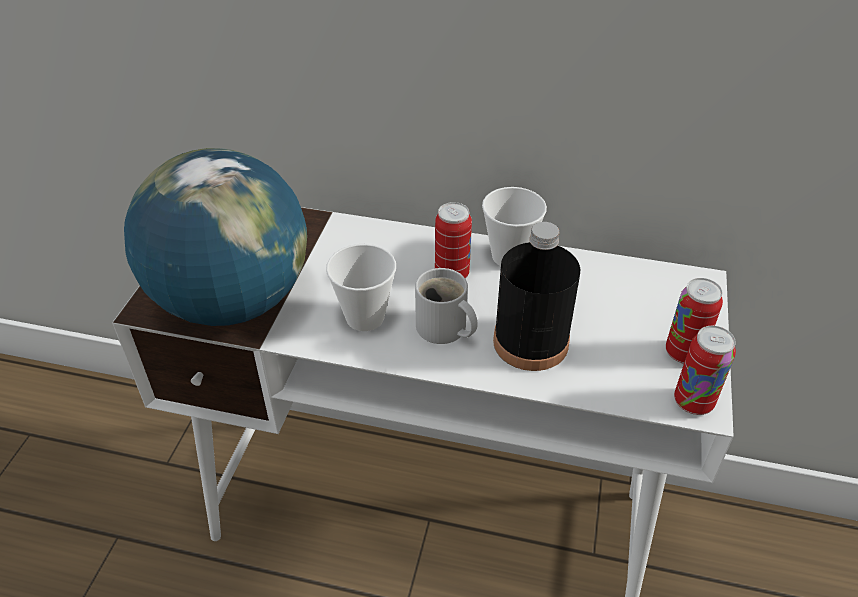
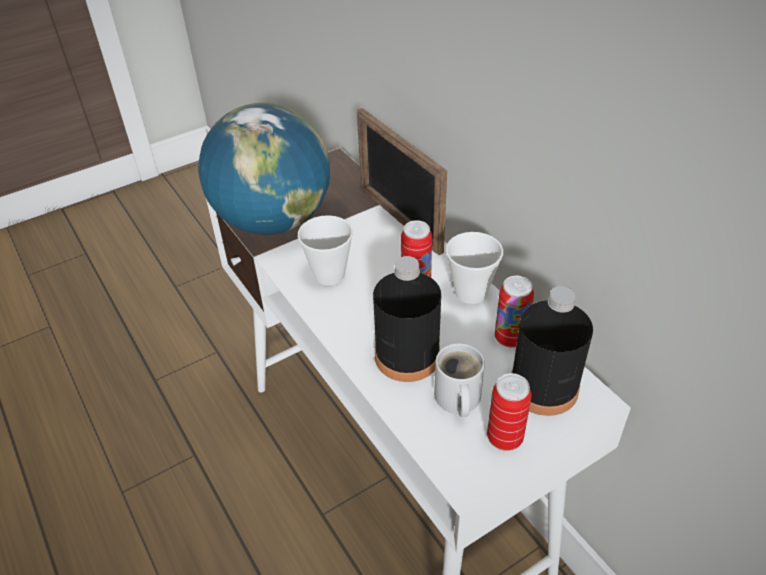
camera: 45 degrees right, 0 degrees up
(364, 229) = (399, 219): none -> picture frame
(443, 330) = (364, 312): white mug -> white mug (456, 399)
(658, 296) = (543, 387): none -> black bottle
(693, 402) = (463, 473): can -> can (510, 338)

